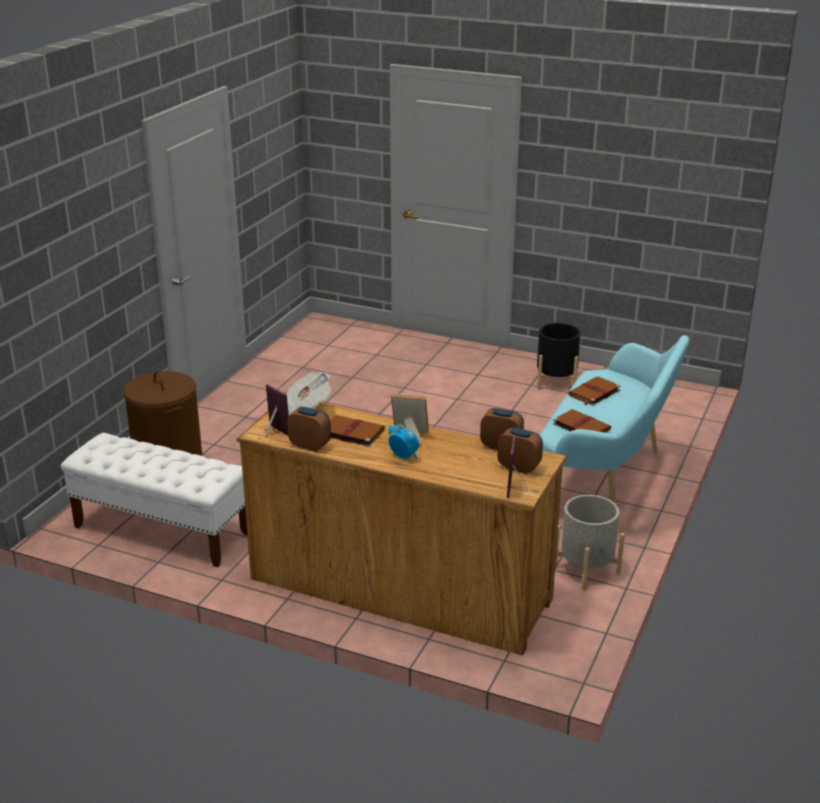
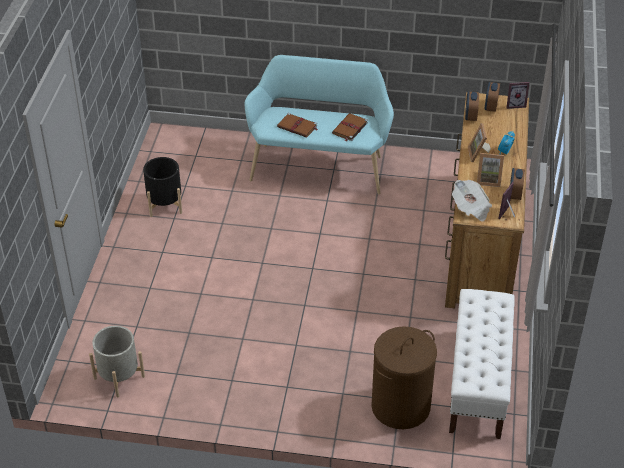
camera: 105 degrees left, 15 degrees up
(351, 432) = (488, 180): brown book -> picture frame
(586, 570) = (421, 165): grey planter -> grey planter (119, 377)

